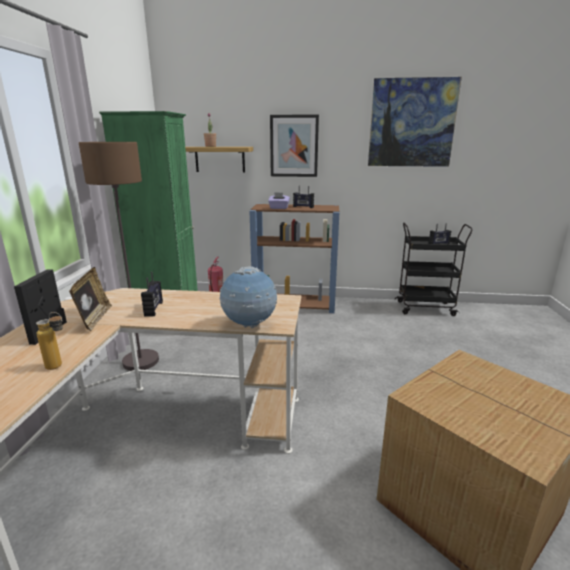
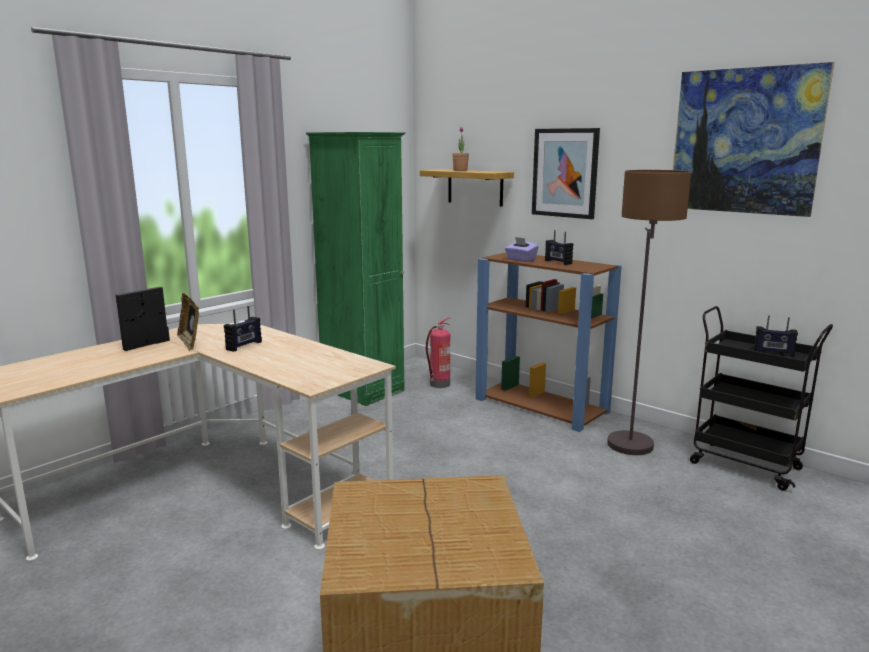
camera: 35 degrees right, 5 degrees down
(59, 366) = (113, 369): bottle -> none
(94, 319) = (190, 343): picture frame -> picture frame turned 120 degrees clockwise
(142, 367) = (288, 424): brown floor lamp -> brown floor lamp (631, 451)
(249, 325) = (289, 378): globe -> none

